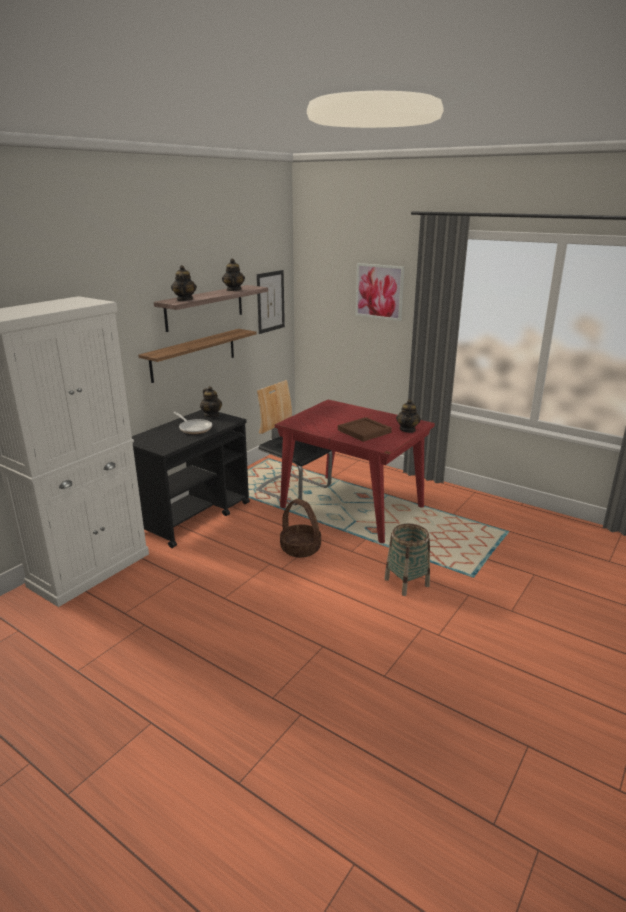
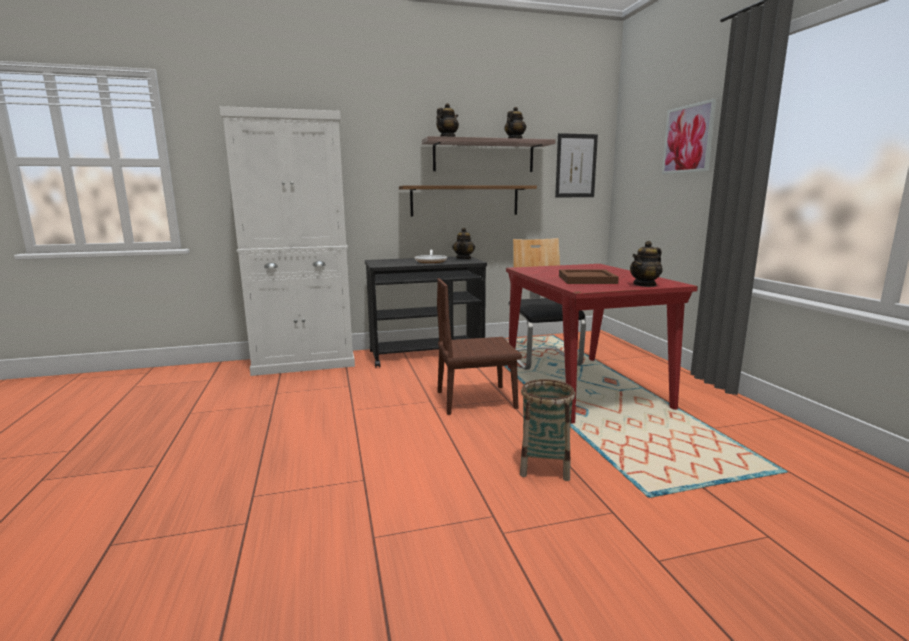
camera: 40 degrees right, 10 degrees down
(300, 548) = (476, 399): basket -> brown chair

